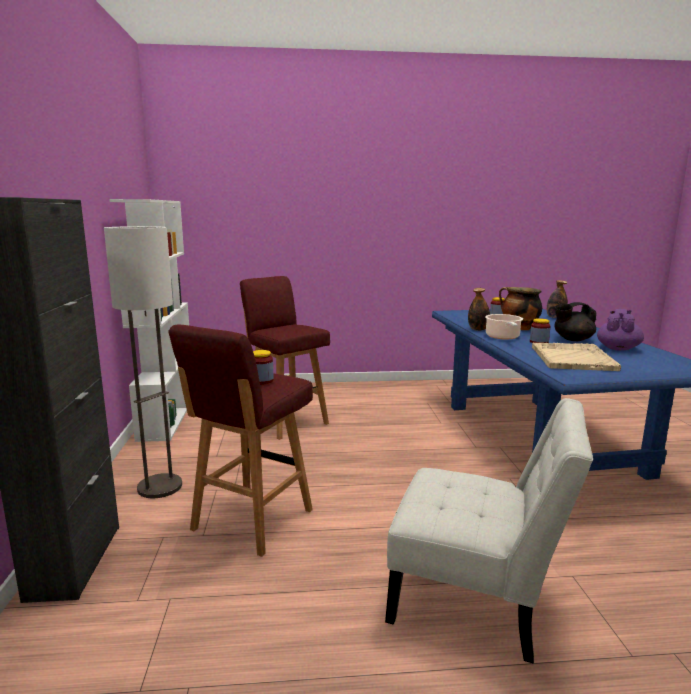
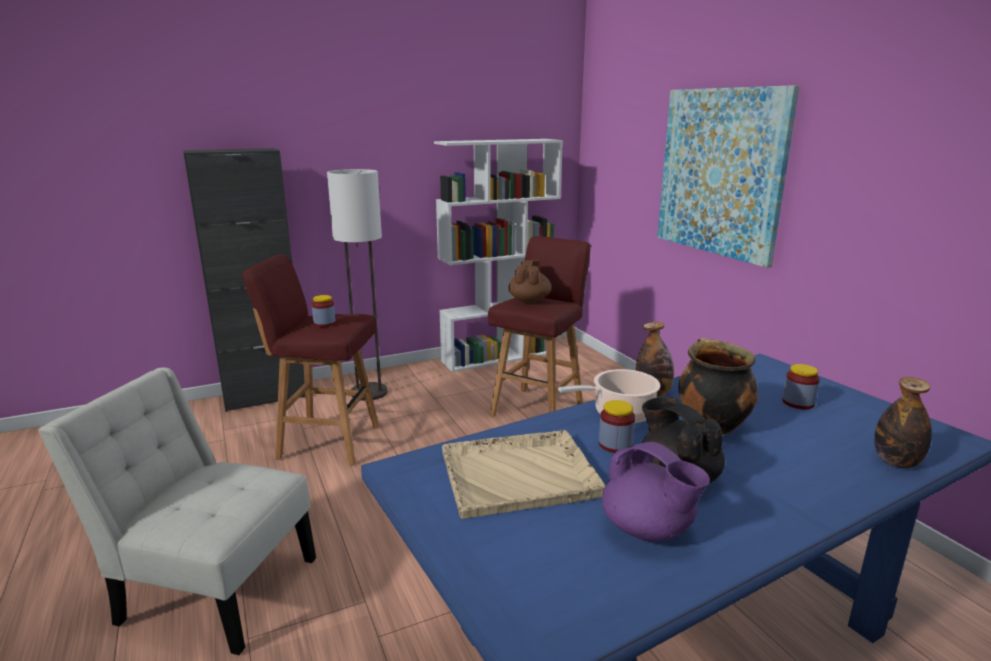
camera: 70 degrees right, 5 degrees up
(285, 328) = (529, 300): none -> brown teapot
(331, 218) = (720, 172): none -> picture
(477, 599) = (212, 587): white chair -> white chair turned 105 degrees clockwise
(618, 348) = (648, 529): purple teapot -> purple teapot turned 45 degrees clockwise

